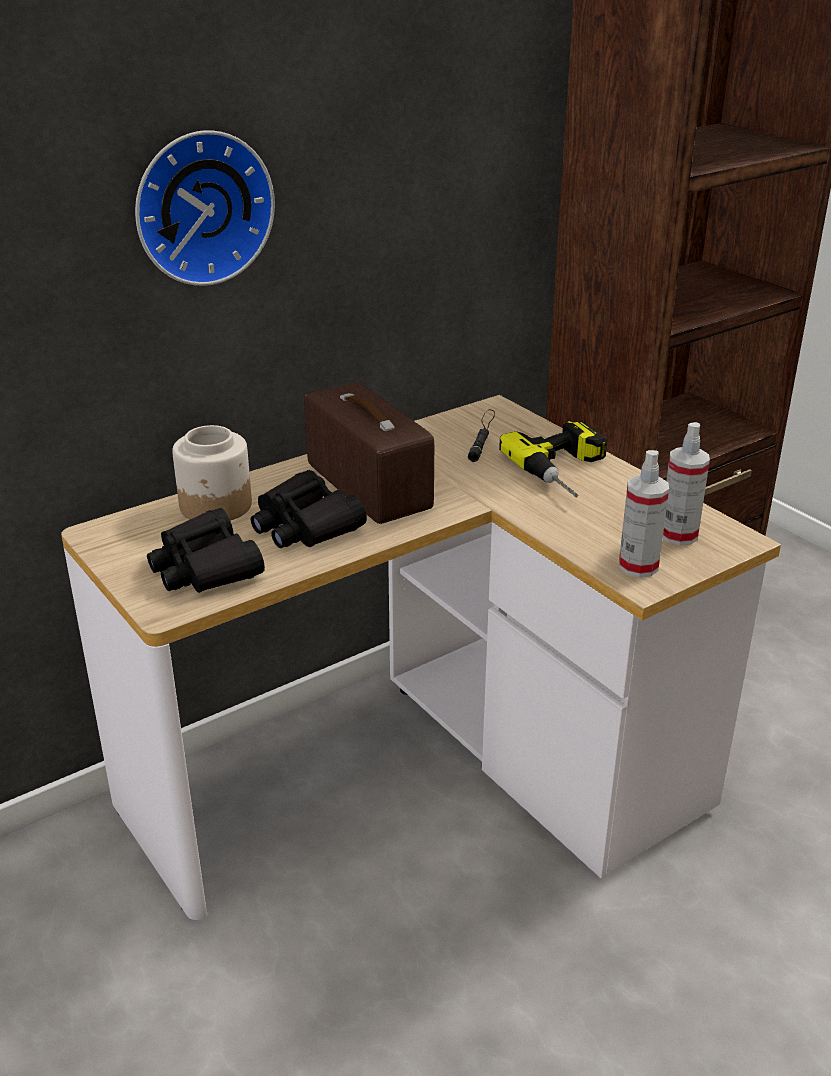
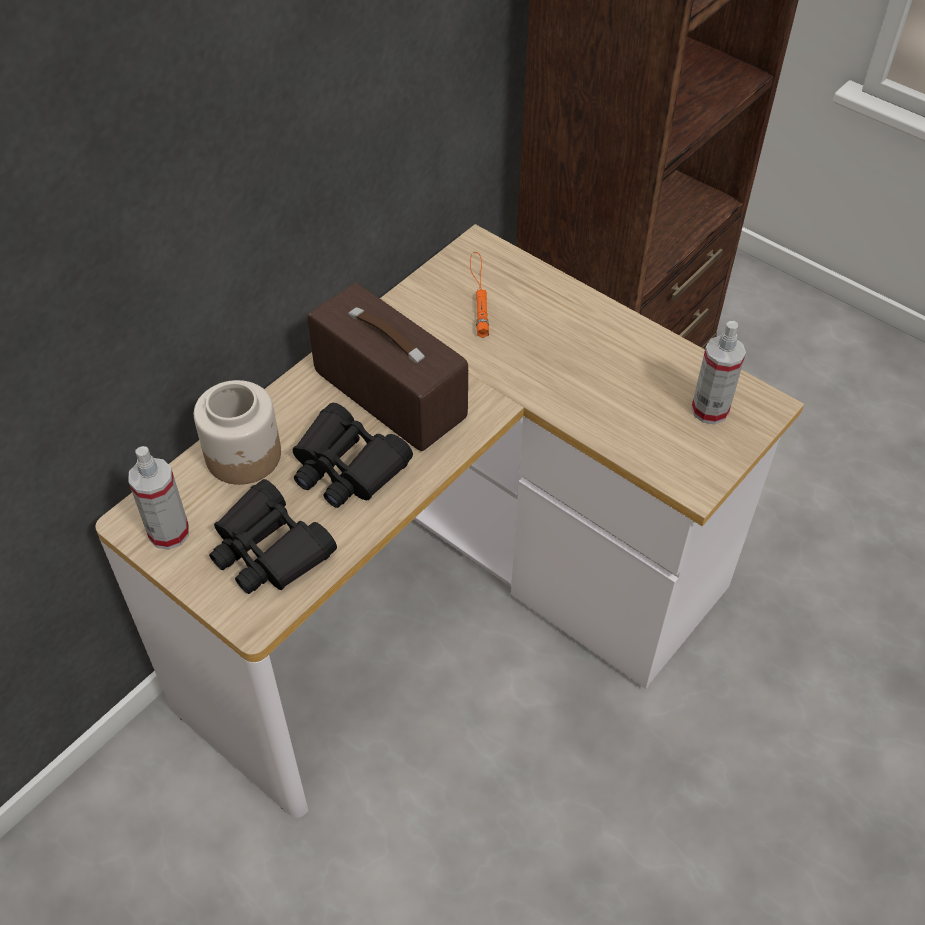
camera: 15 degrees left, 20 degrees up
(201, 207) = (181, 166): wall clock -> none
(482, 435) = (479, 294): black flashlight -> orange flashlight
(568, 471) = (580, 334): power drill -> none
(638, 566) = (685, 461): spray bottle -> spray bottle (169, 532)

